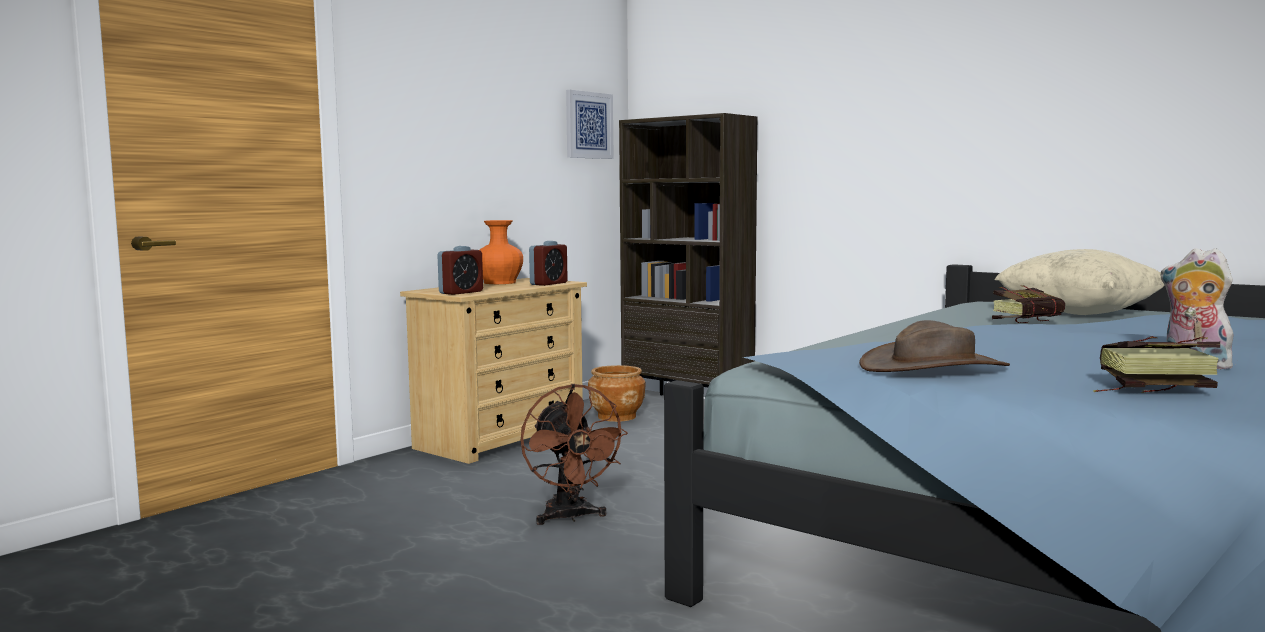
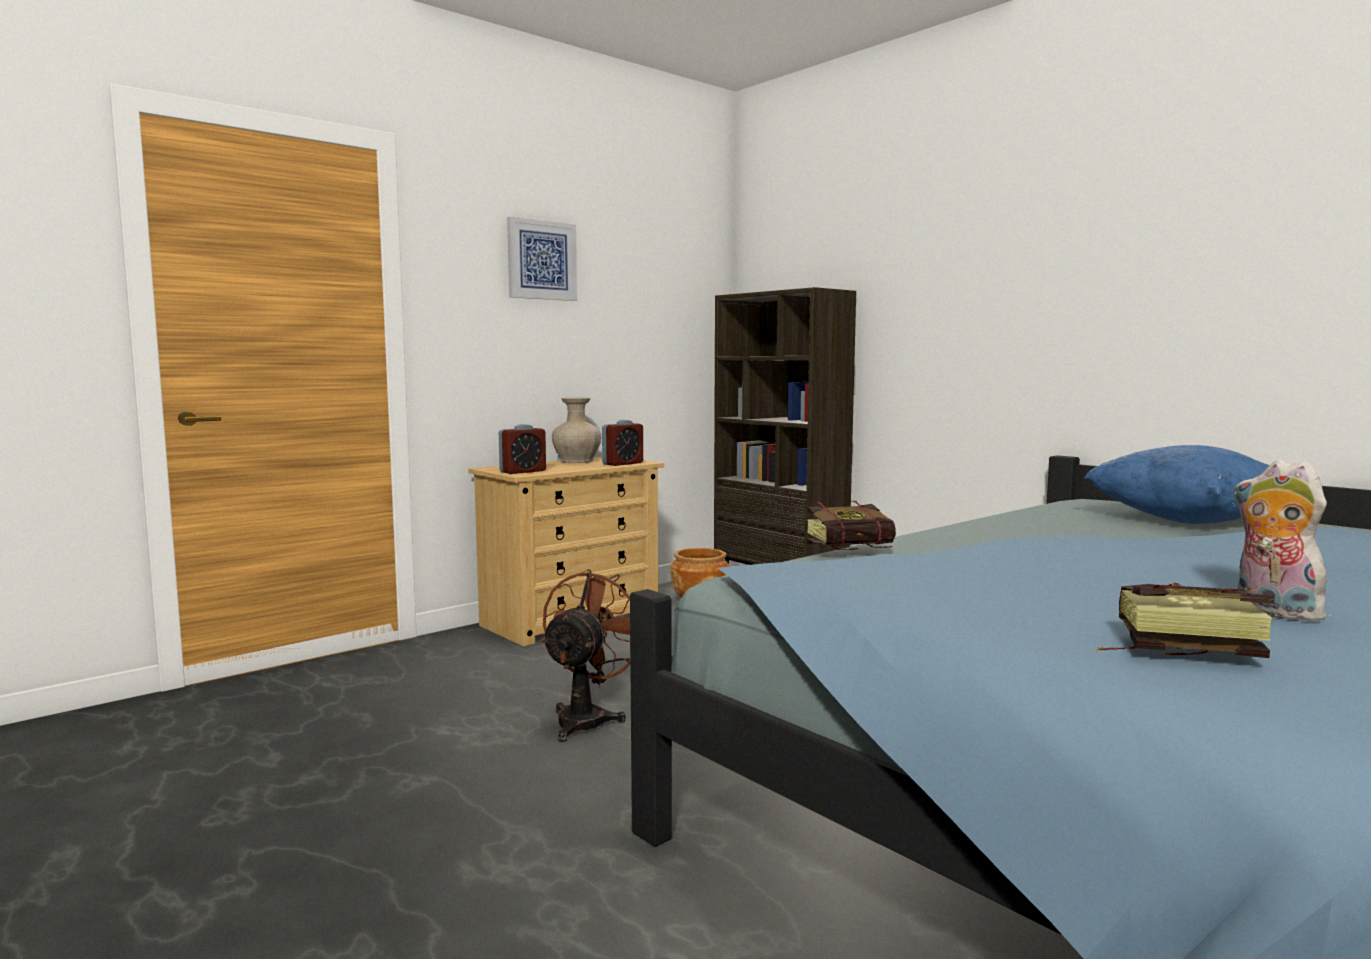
camera: 10 degrees right, 0 degrees up
(500, 282) = (577, 461): orange vase -> beige vase
(570, 517) = (587, 718): brown fan -> brown fan turned 150 degrees counterclockwise
(588, 125) = (687, 301): picture -> picture (541, 260)
(933, 367) = (922, 595): brown hat -> none
(1032, 324) = (1115, 534): book -> book (857, 553)
(1079, 313) = (1188, 521): beige pillow -> blue pillow

